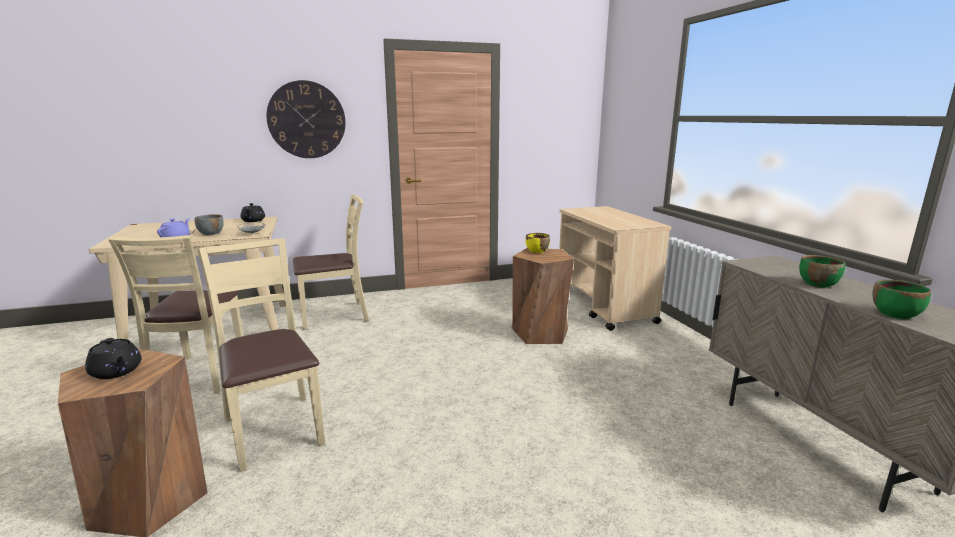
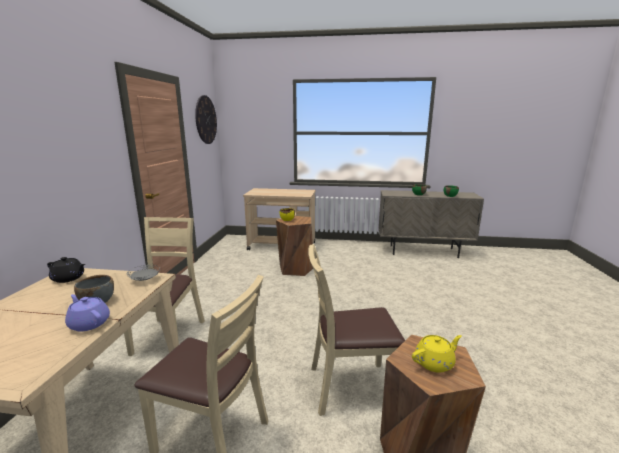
camera: 65 degrees left, 0 degrees up
(116, 372) = (435, 363): black teapot -> yellow teapot
(307, 120) = (67, 146): wall clock -> wall clock (206, 120)

